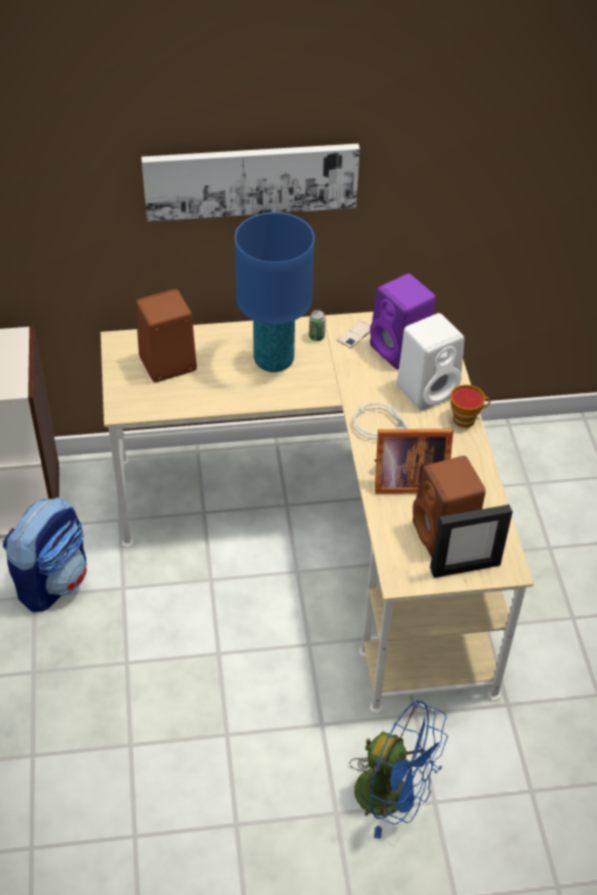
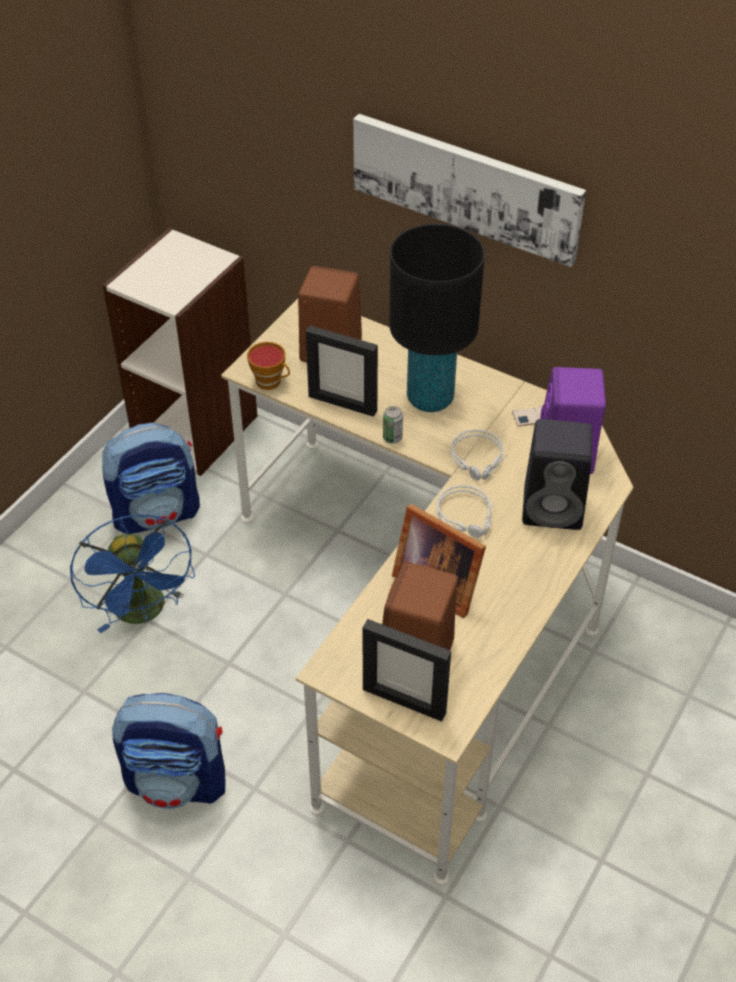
camera: 40 degrees right, 0 degrees up
(216, 396) = (343, 402): none -> picture frame
(264, 756) = (178, 780): none -> backpack
(274, 360) = (430, 398): blue table lamp -> black table lamp
(316, 337) = (495, 398): can -> can (392, 438)
(349, 384) = (479, 459): none -> grey headphones
(393, 796) = (252, 899): blue fan -> blue fan (144, 613)
(428, 389) = (555, 508): white speaker -> black speaker
(467, 419) = (564, 559): cup -> cup (271, 382)

